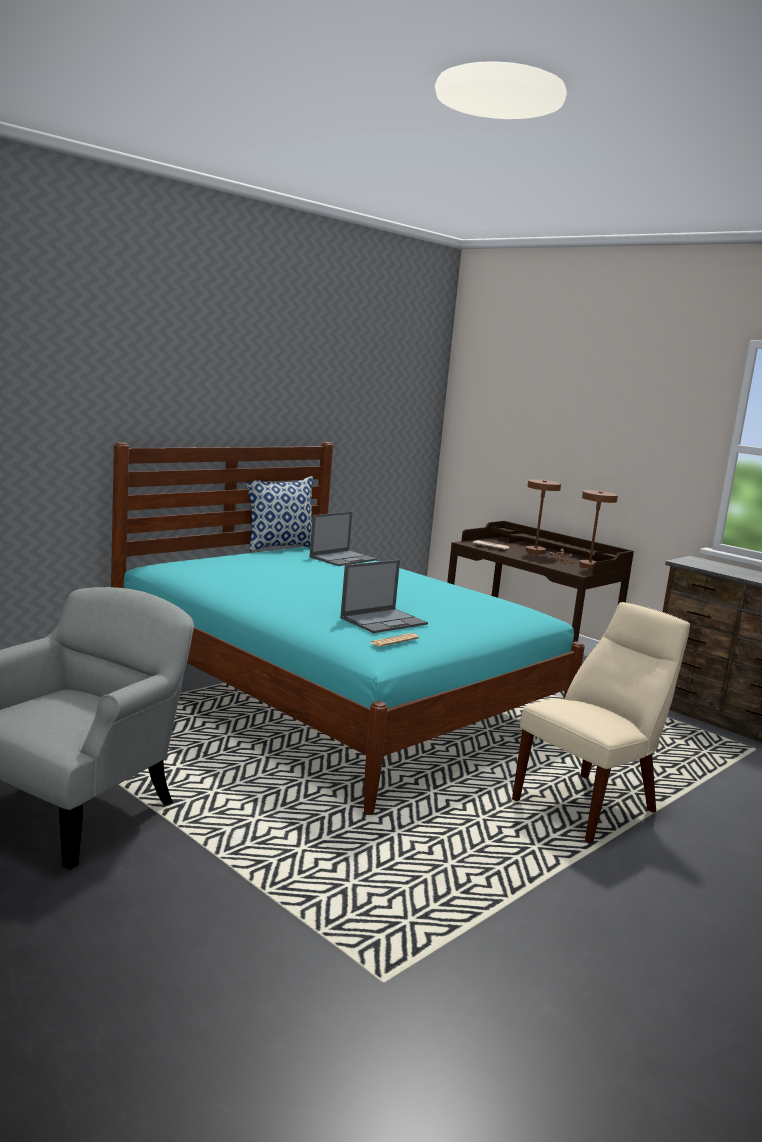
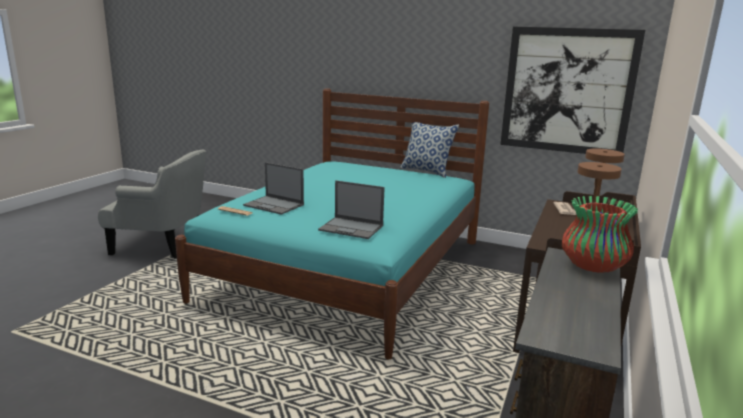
camera: 70 degrees right, 5 degrees up
(343, 558) = (422, 183): laptop -> laptop (352, 228)
(386, 424) = (567, 91): none -> picture
(590, 805) = (243, 381): beige chair -> none
(705, 562) = (593, 266): none -> vase

